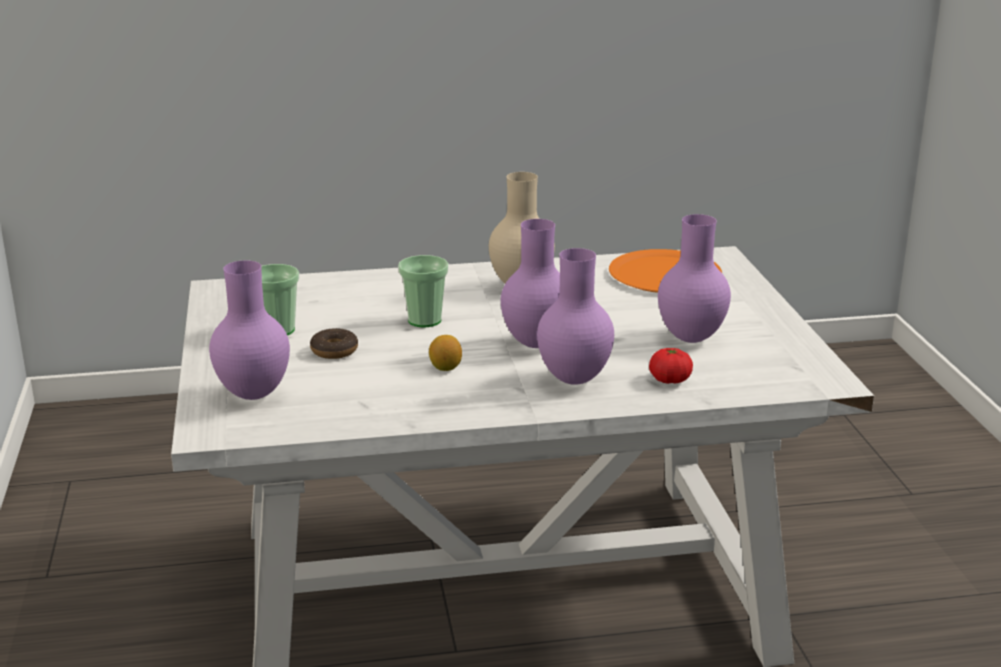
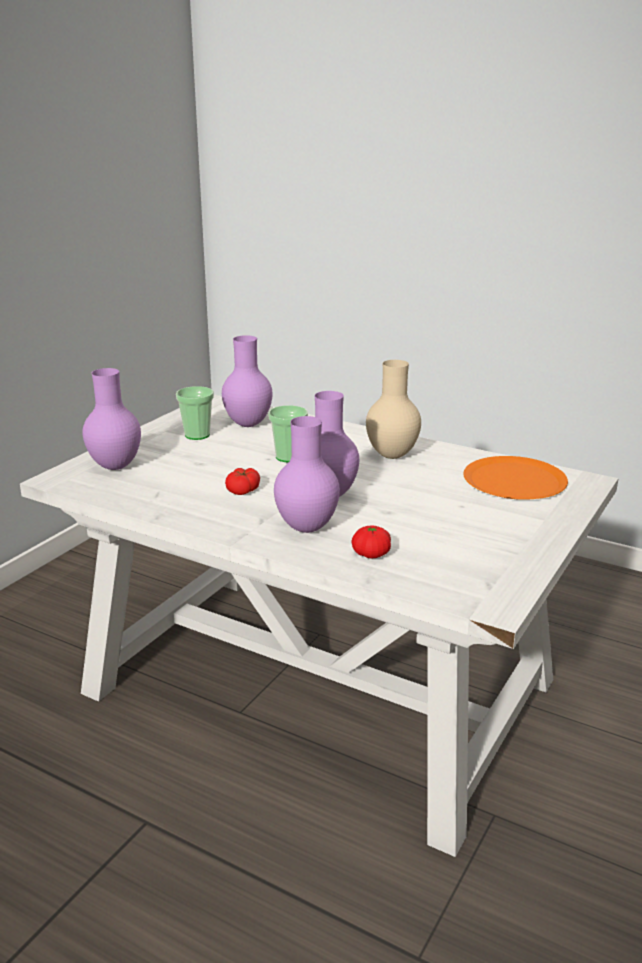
camera: 40 degrees right, 0 degrees up
(334, 351) = (203, 457): donut -> none
(445, 368) = (243, 490): lemon -> tomato
(690, 339) = (443, 532): purple vase -> purple vase (247, 424)

